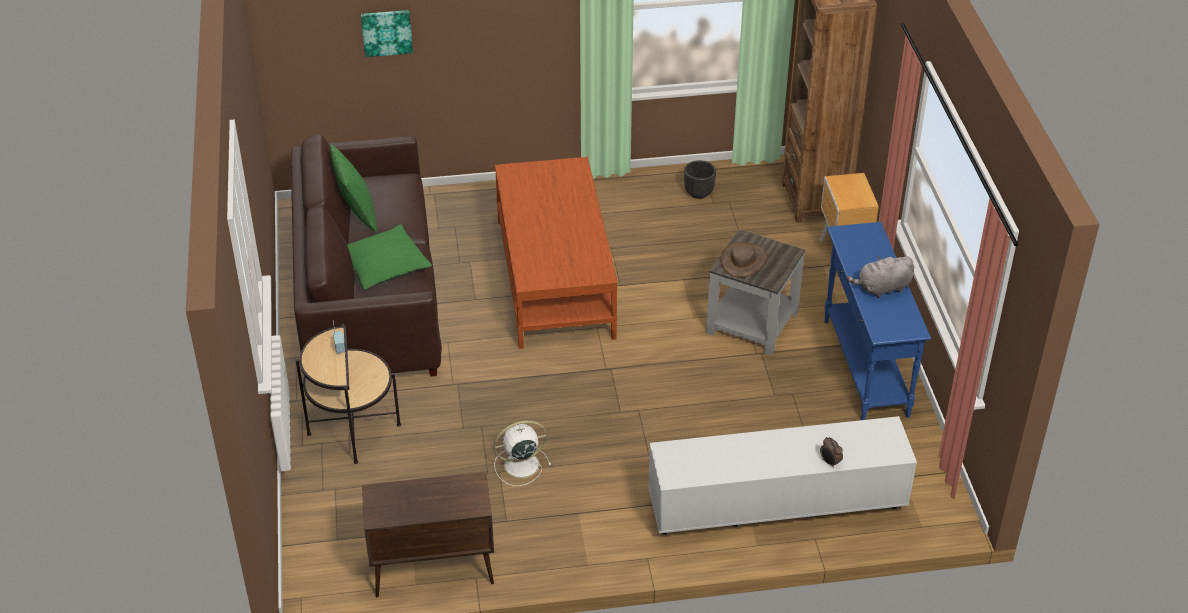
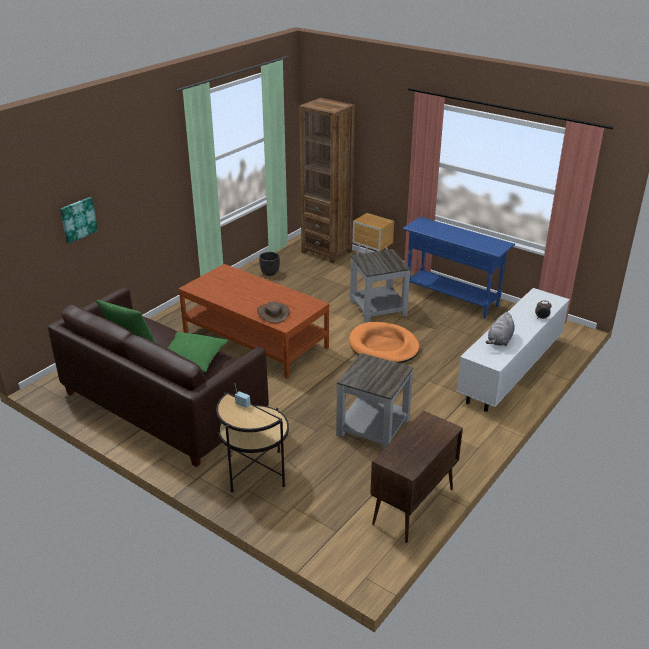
camera: 45 degrees left, 10 degrees down
(520, 465) = (373, 428): white fan -> grey side table
(677, 378) = (383, 346): none -> orange dog bed
(744, 260) = (375, 264): brown hat -> brown hat (273, 313)
(882, 288) = (465, 237): grey plush toy -> grey plush toy (499, 340)

